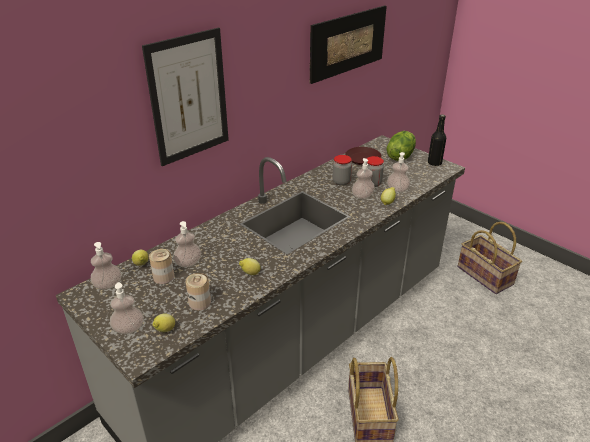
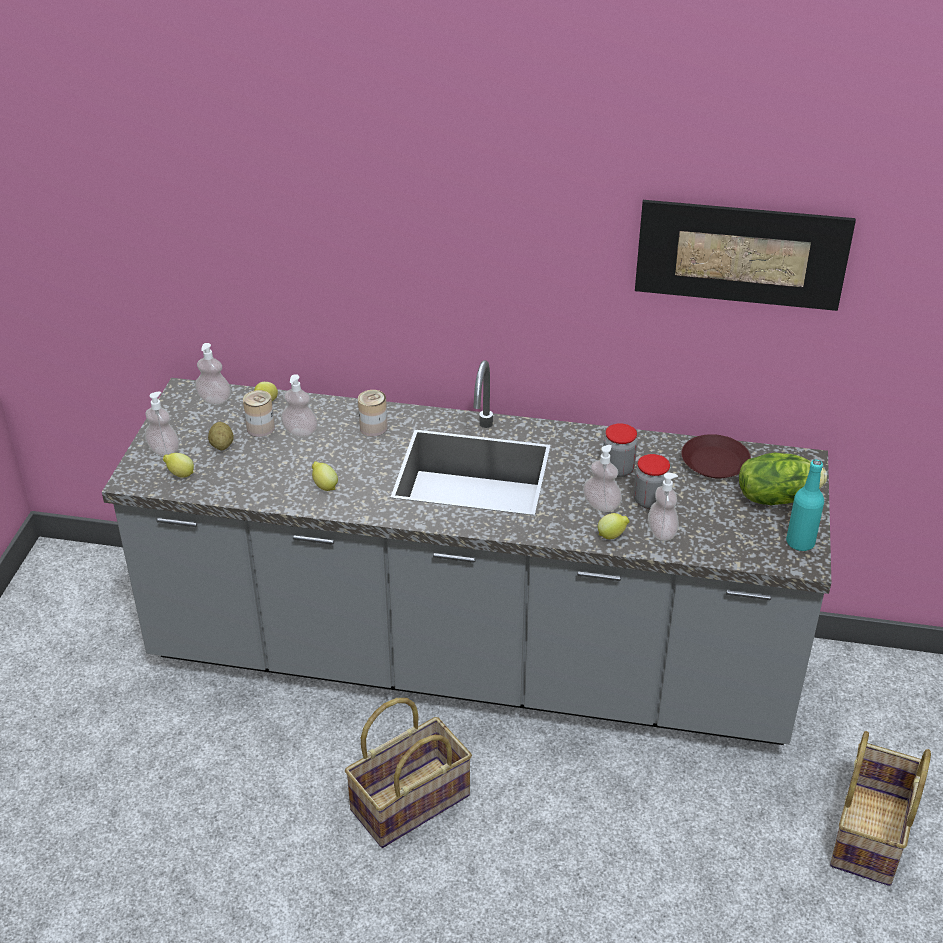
camera: 55 degrees right, 5 degrees up
(159, 300) = (222, 445): none -> potato
(189, 97) = (389, 228): picture -> none
(200, 302) = (242, 475): can -> can (373, 427)
(434, 163) = (800, 542): black bottle -> turquoise bottle

